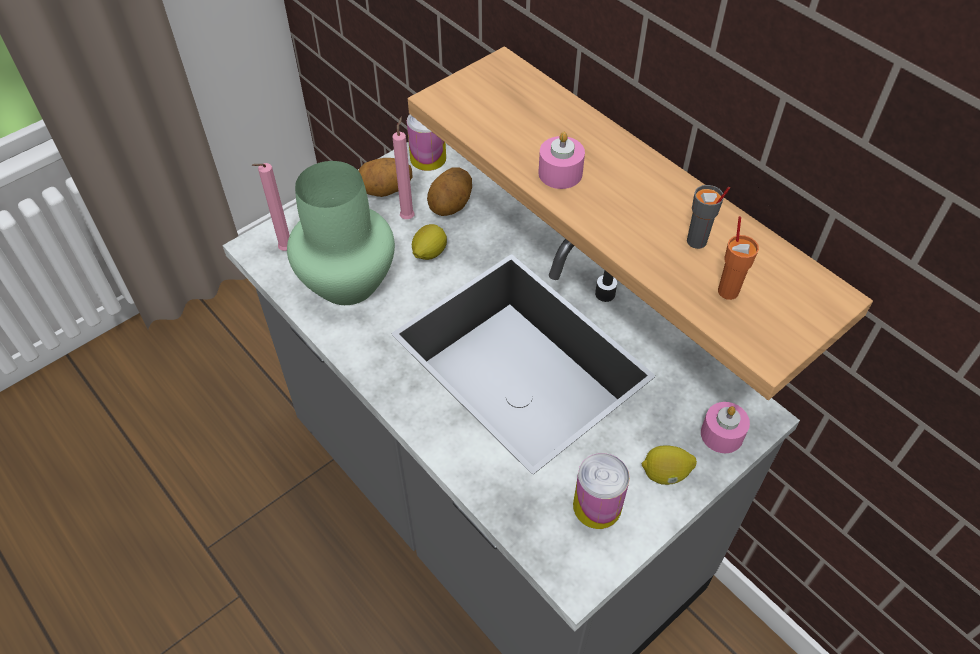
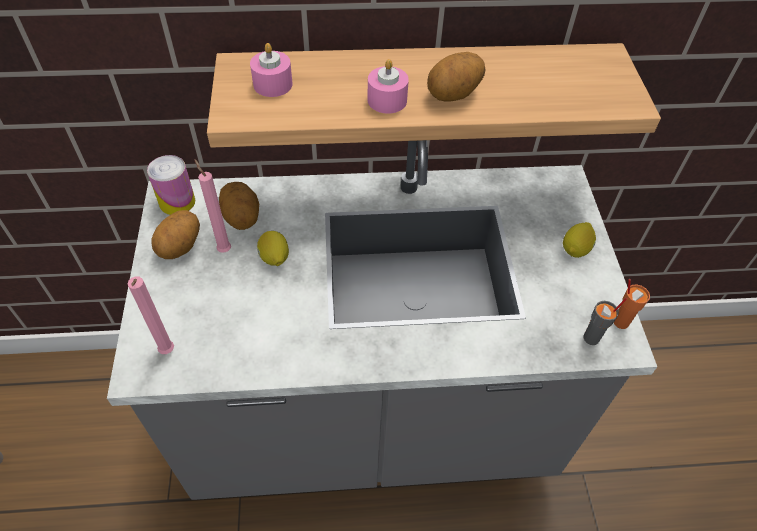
camera: 55 degrees left, 0 degrees up
(349, 281) = (248, 326): green vase -> none
(597, 506) = (576, 299): can -> none
(619, 212) = (454, 95): none -> potato
(697, 241) = (514, 78): grey cup -> grey cup (592, 338)
(722, 434) = (566, 204): pink candle -> pink candle (273, 84)
(728, 290) = (569, 90): orange cup -> orange cup (620, 321)

